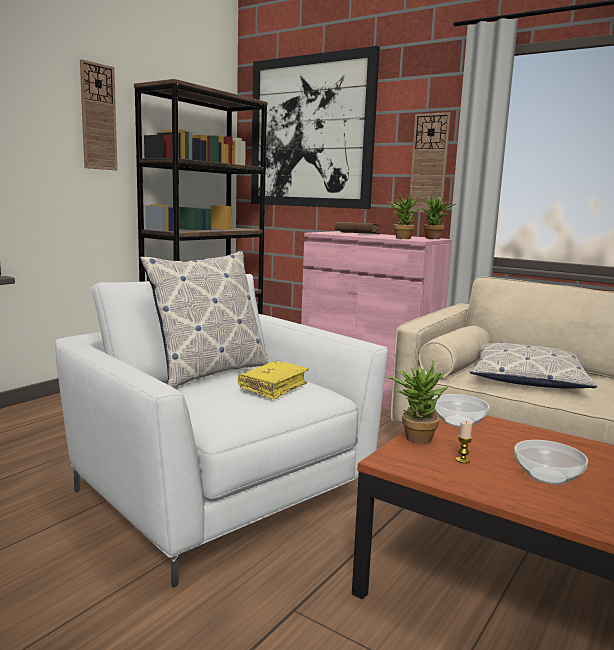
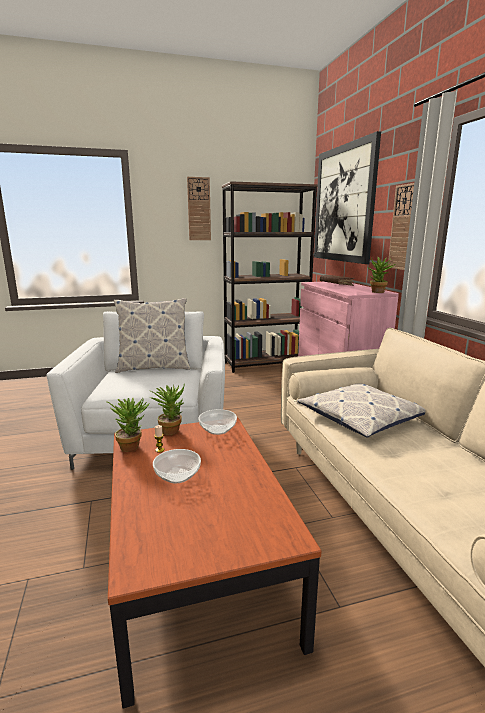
camera: 40 degrees right, 5 degrees up
(273, 387) = (158, 382): yellow book -> none
(402, 238) = (347, 291): potted plant -> potted plant (132, 445)

